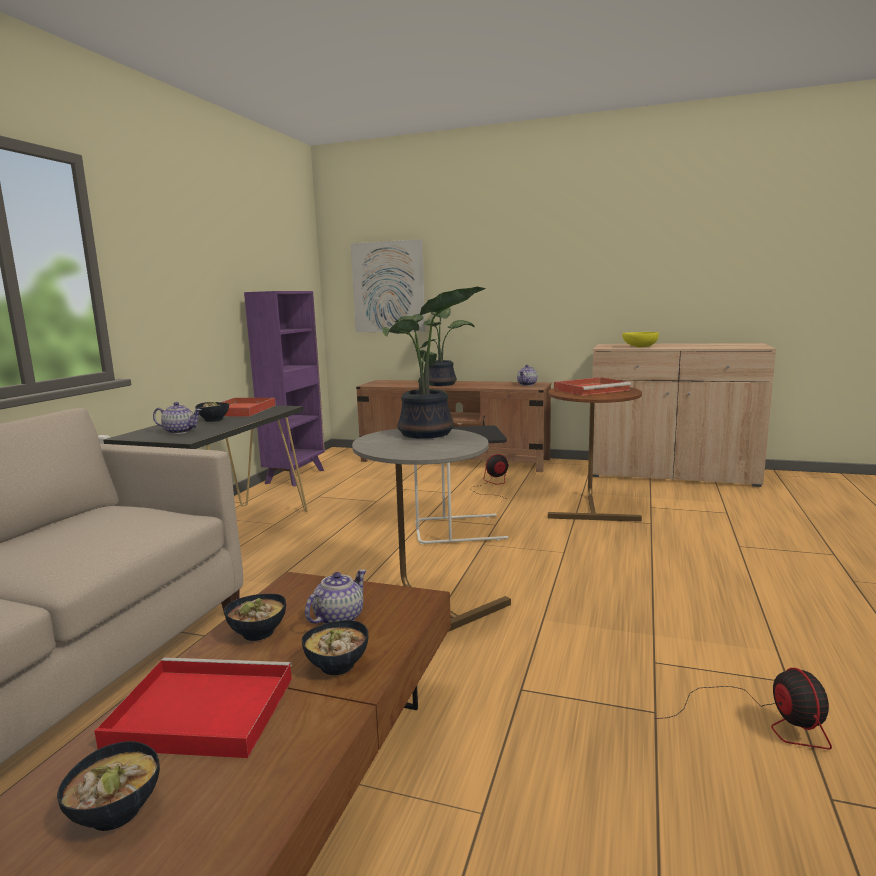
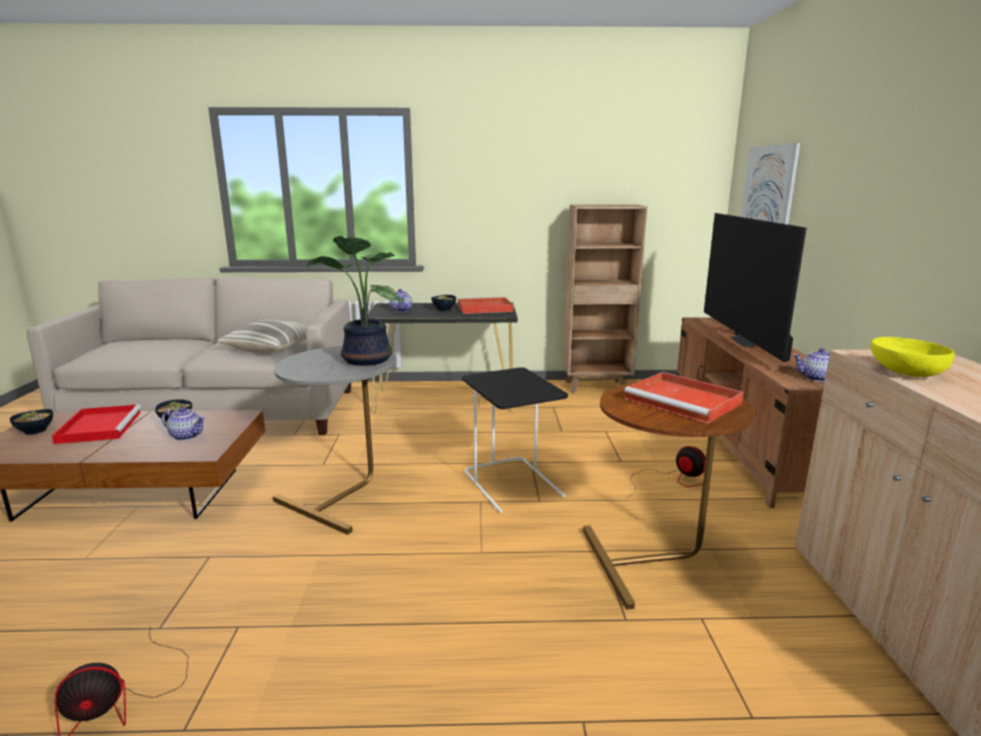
camera: 70 degrees right, 5 degrees up
(110, 525) = (271, 348): none -> pillow
(296, 476) = (597, 387): purple bookcase -> brown bookcase
(338, 666) = (126, 446): bowl -> none
(442, 384) = (748, 342): potted plant -> television

